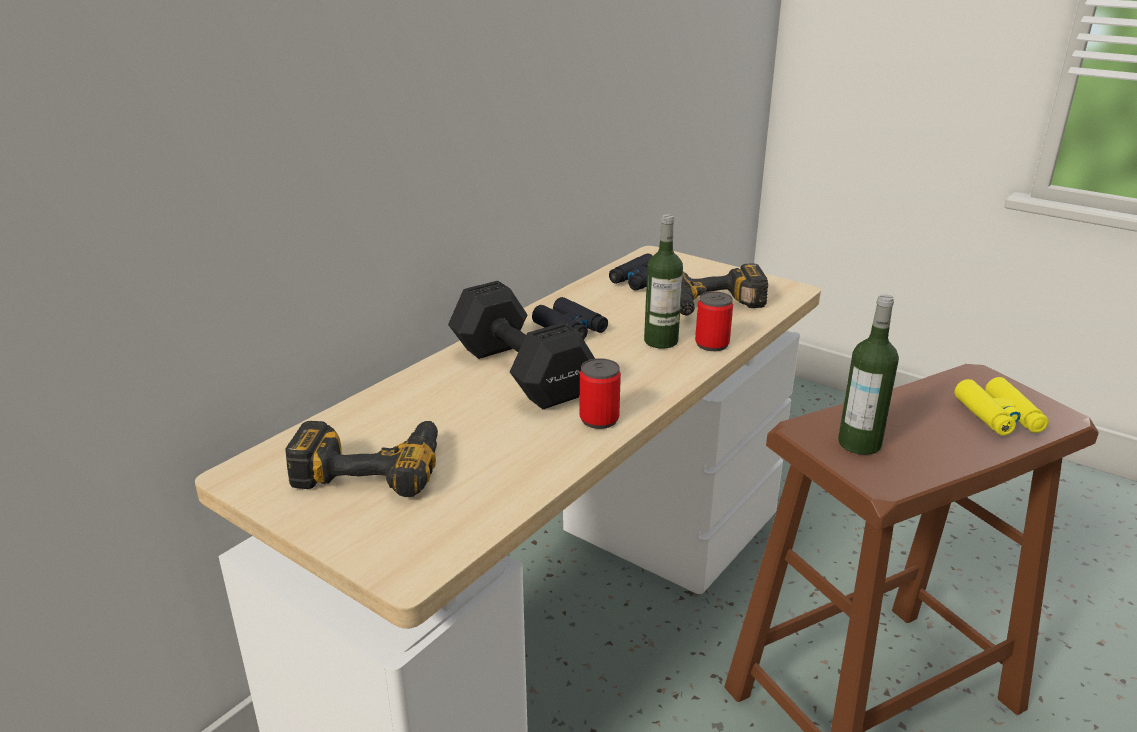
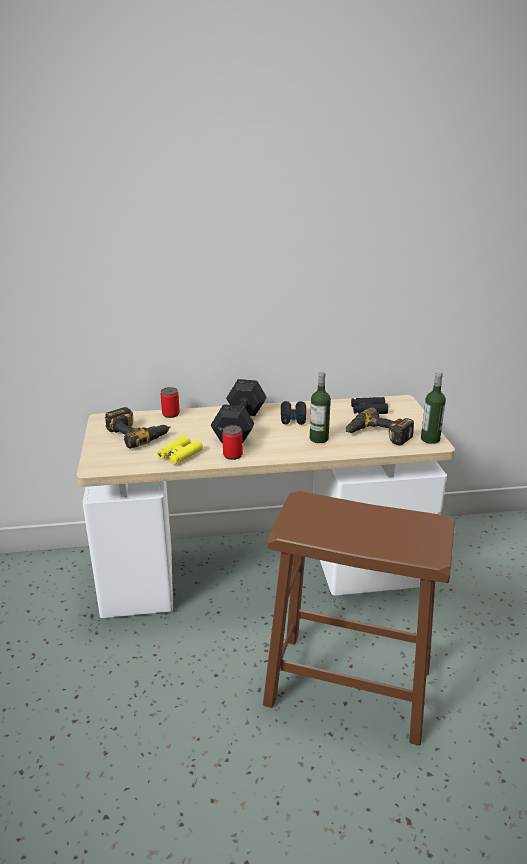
camera: 45 degrees right, 0 degrees up
(712, 344) = (338, 450): can -> can (170, 414)
(859, 443) = (310, 514): bottle -> bottle (430, 439)
(998, 416) = (401, 540): yellow binoculars -> yellow binoculars (180, 455)

